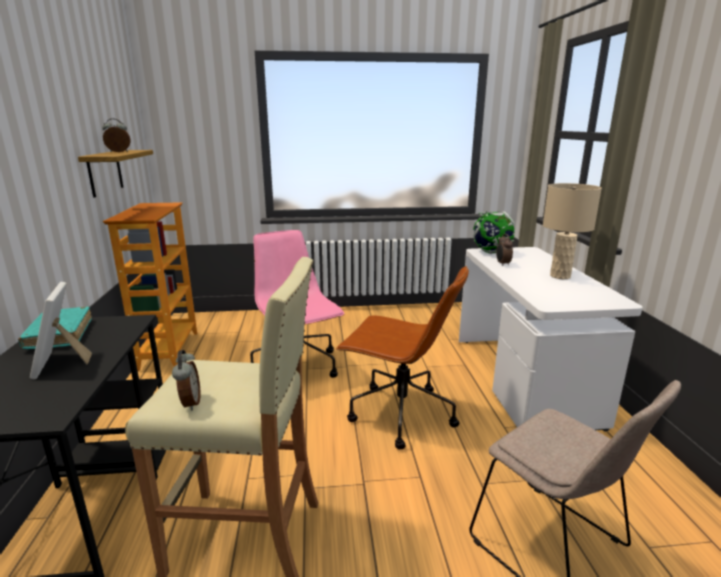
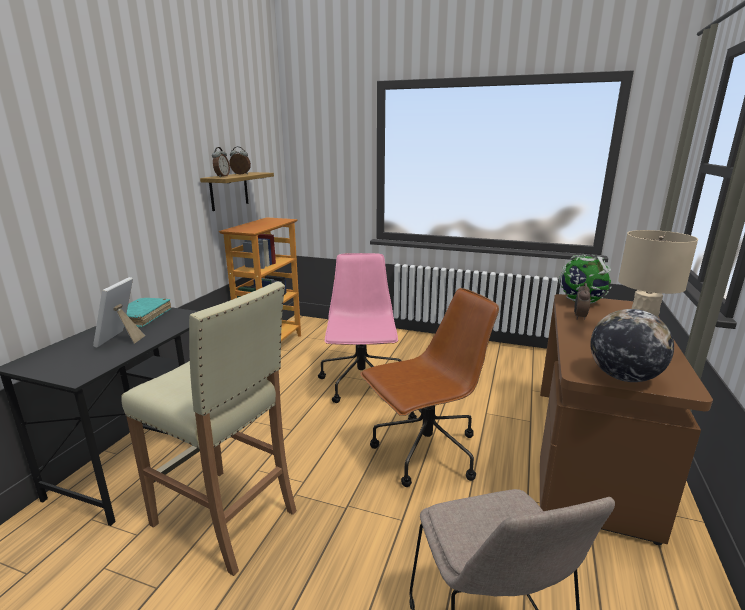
camera: 25 degrees right, 0 degrees up
(190, 403) = (168, 390): alarm clock -> alarm clock (222, 176)
(399, 413) = (425, 453): brown office chair -> brown office chair turned 75 degrees counterclockwise
(524, 380) = (590, 455): white desk -> brown desk
(577, 302) = (623, 377): none -> globe

